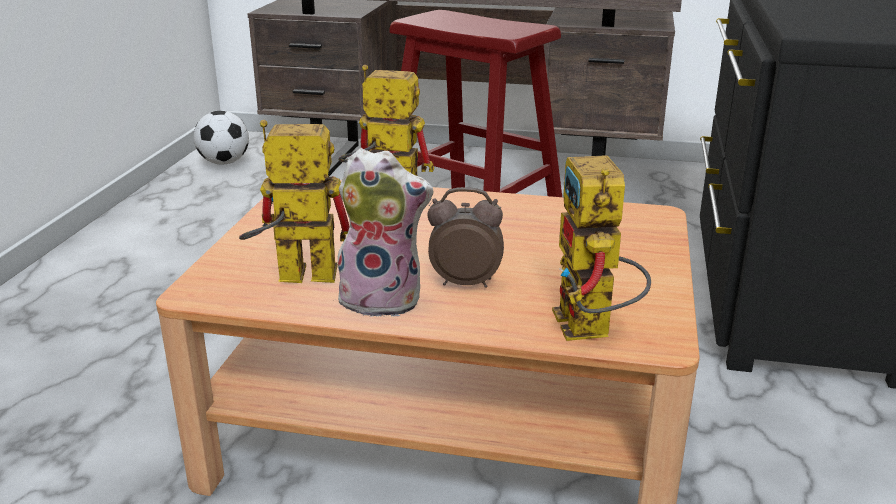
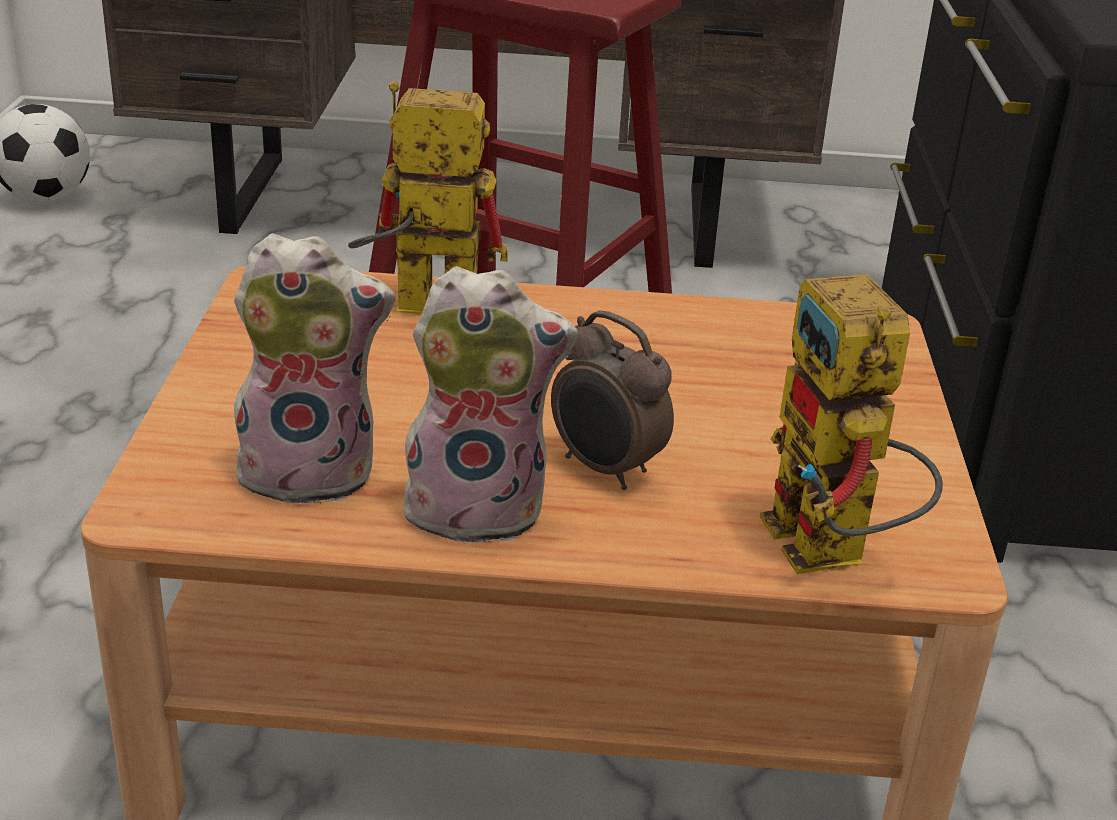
camera: 10 degrees left, 5 degrees up
(293, 277) = (312, 471): toy robot -> plush toy
(465, 282) = (605, 470): alarm clock -> alarm clock turned 135 degrees counterclockwise

